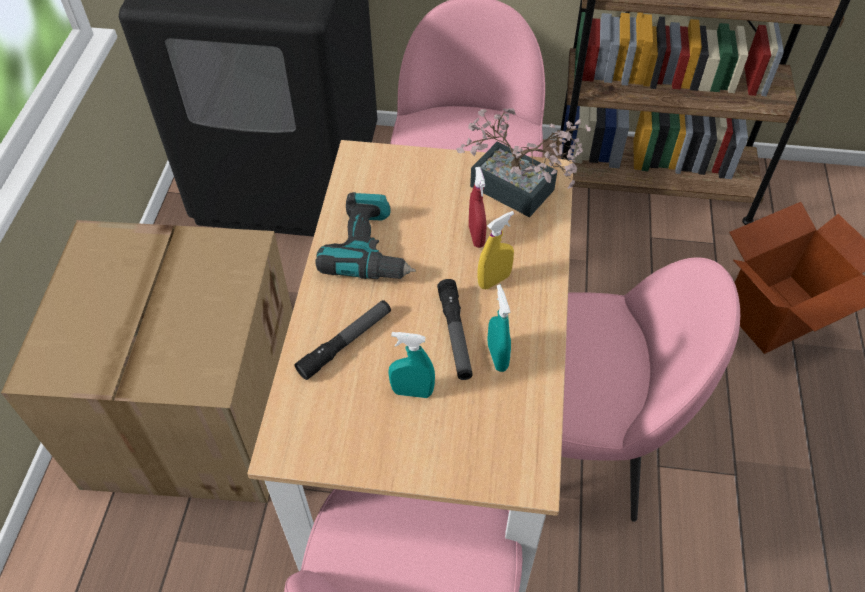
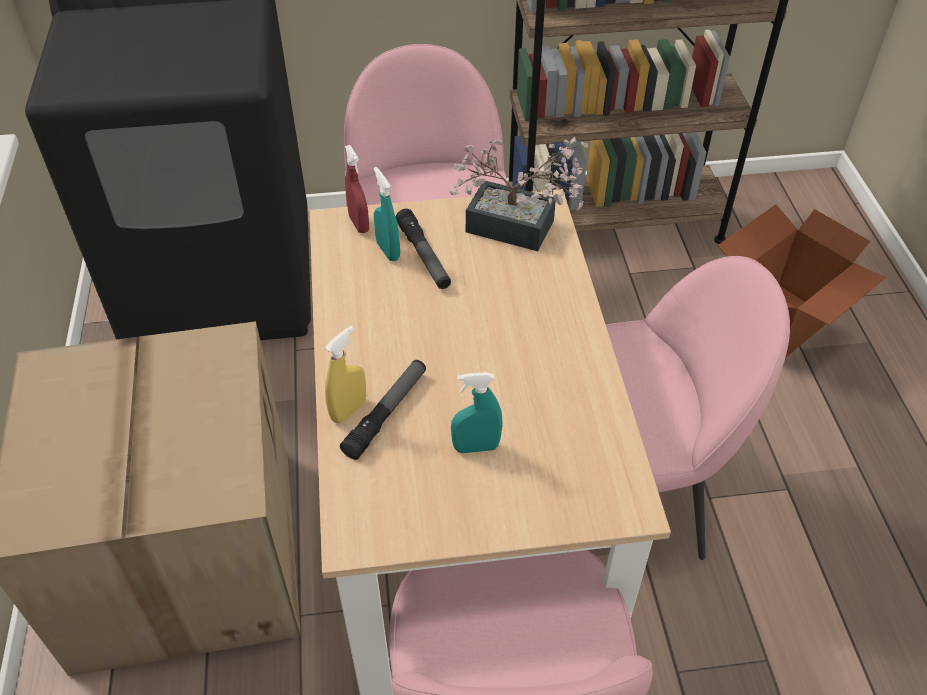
camera: 15 degrees left, 5 degrees down
(370, 249) = (381, 313): power drill -> none
(455, 334) = (501, 380): flashlight -> flashlight (424, 256)
(476, 236) = (489, 280): red spray bottle -> red spray bottle (359, 224)
(494, 280) = (523, 319): yellow spray bottle -> yellow spray bottle (348, 410)
(497, 357) = (553, 394): turquoise spray bottle -> turquoise spray bottle (388, 251)

